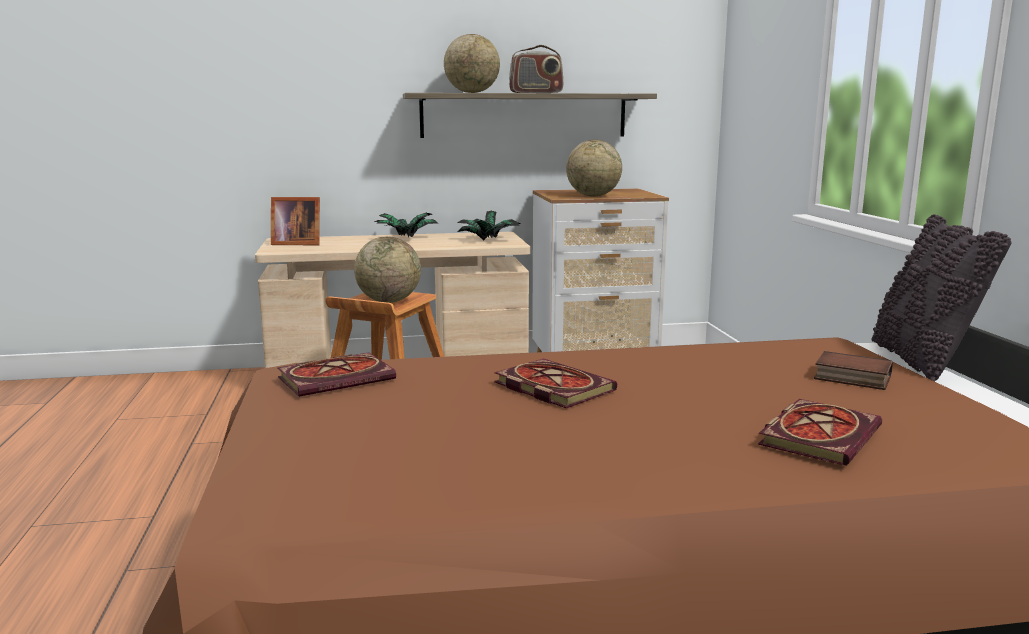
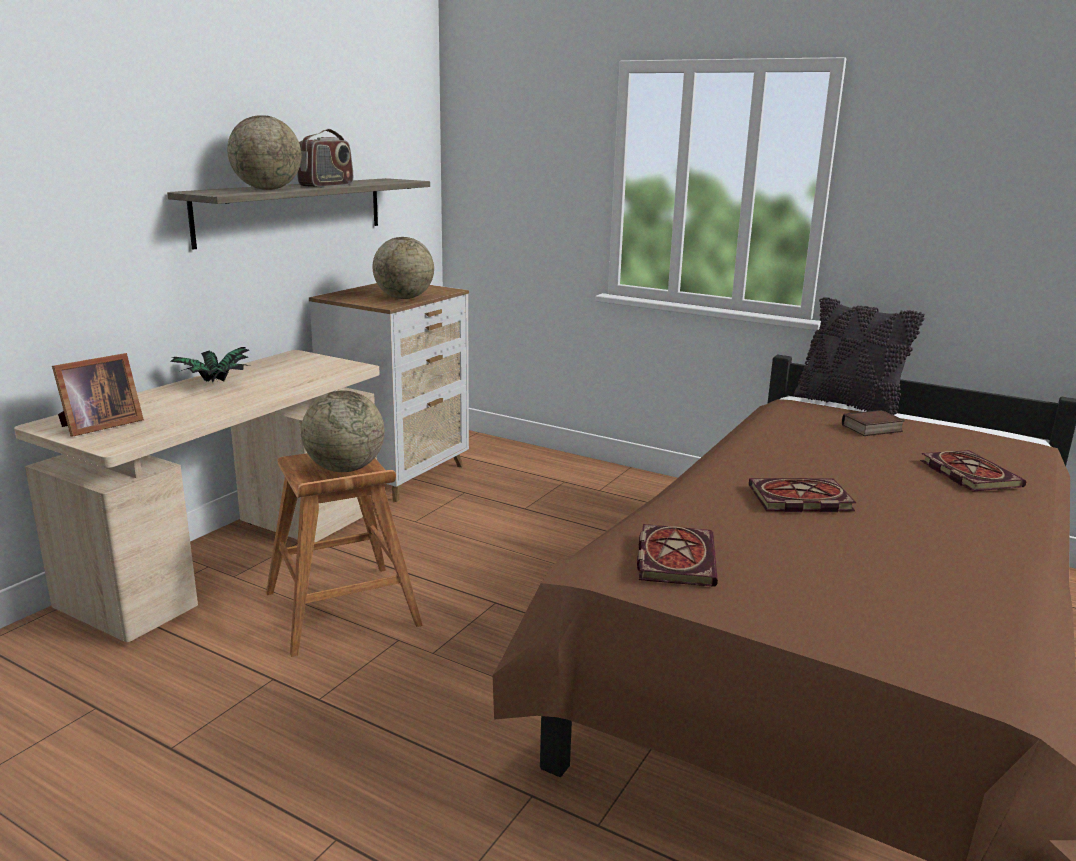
camera: 50 degrees left, 5 degrees up
(489, 240) = (316, 367): potted plant -> none

